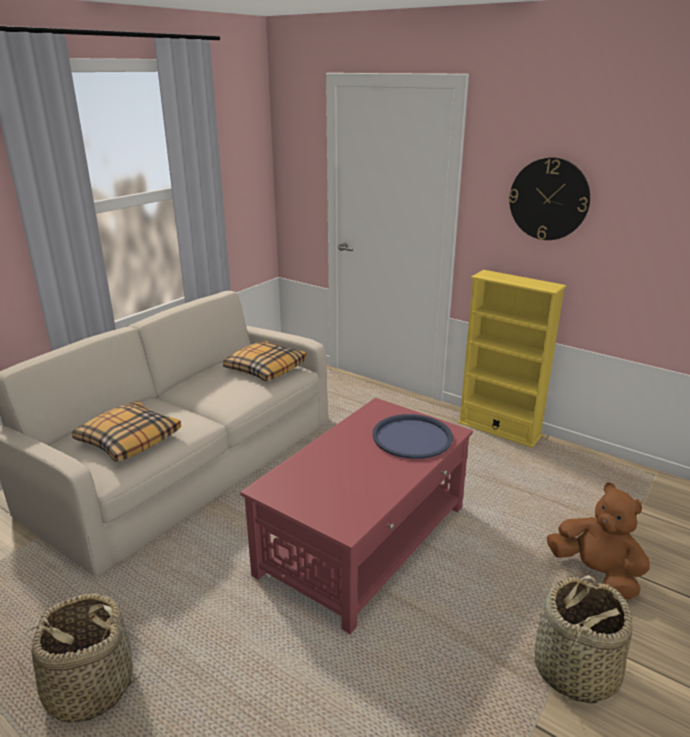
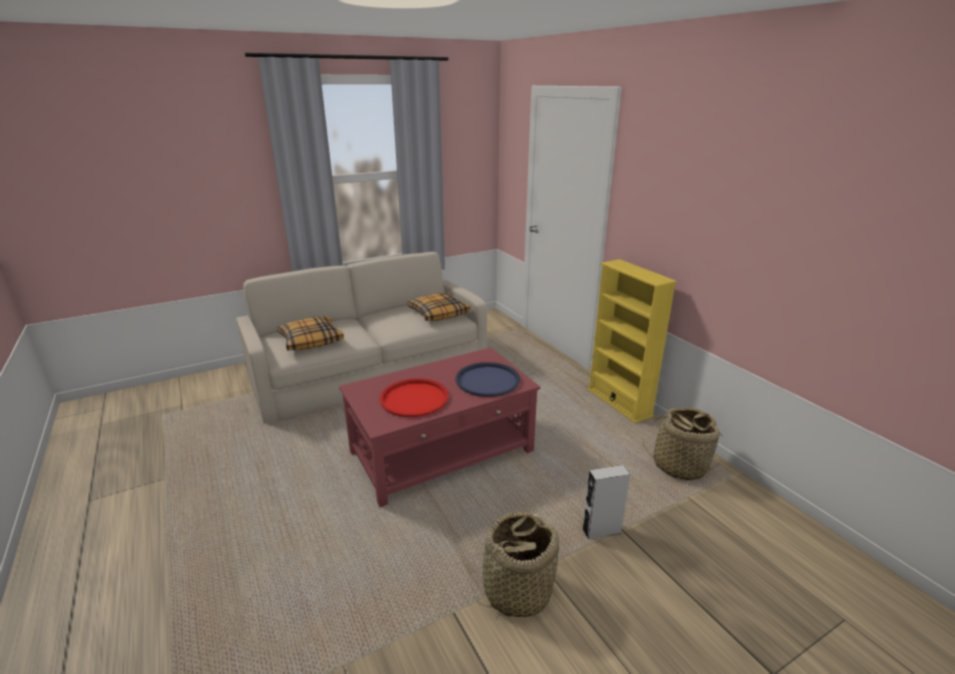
camera: 25 degrees right, 0 degrees up
(89, 687) = (214, 483): basket -> basket (679, 465)
(352, 481) = (414, 398): none -> red tray
(549, 199) = (670, 201): wall clock -> none
(595, 573) = (601, 531): brown plush toy -> grey speaker

